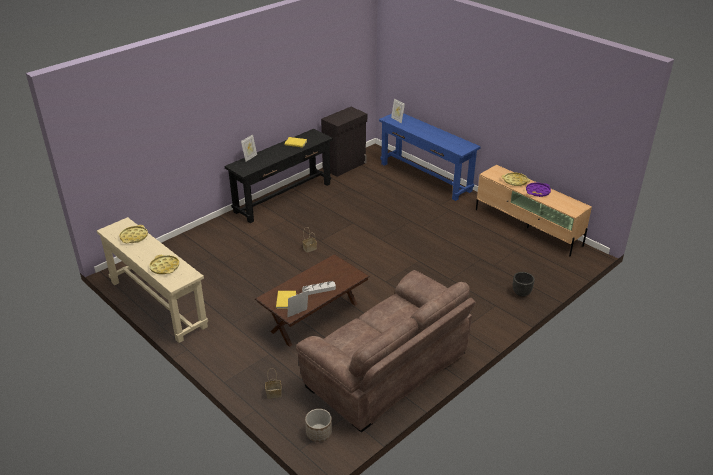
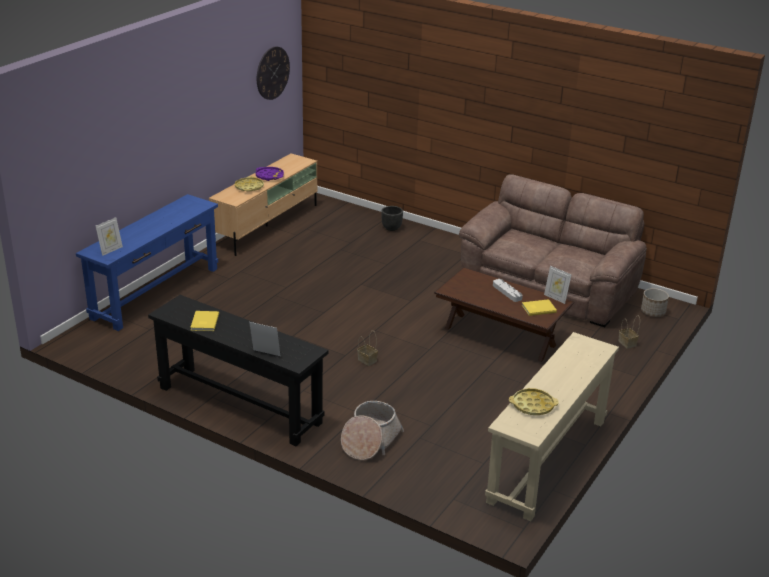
camera: 105 degrees left, 5 degrees down
(165, 267) = (578, 362): yellow tray -> none
(222, 237) = (370, 441): none -> basket
(345, 166) = (127, 362): black cabinet -> none
(591, 124) = (272, 73): none -> wall clock

